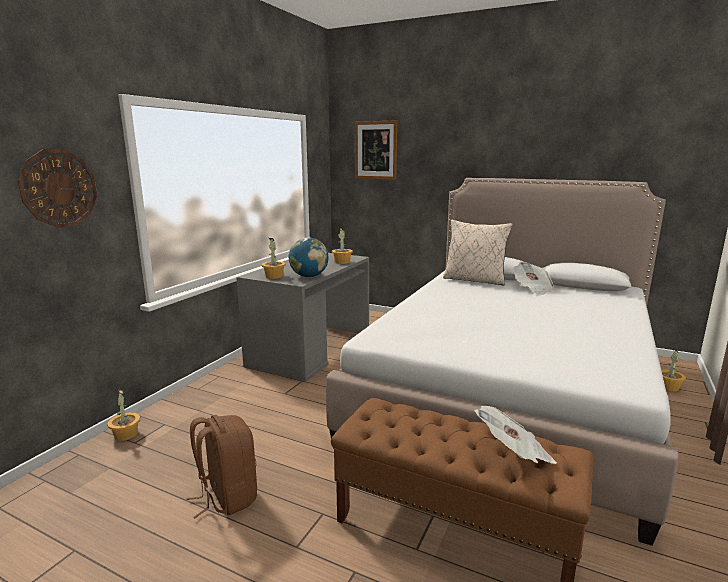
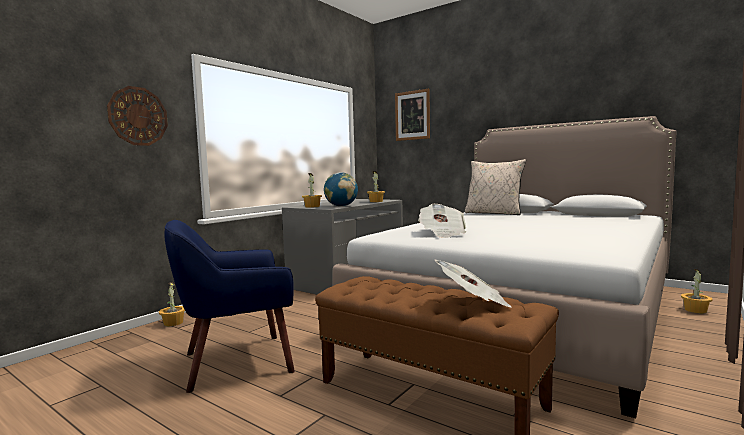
camera: 10 degrees right, 10 degrees down
(227, 496) = (235, 362): brown backpack -> blue armchair
(532, 289) = (546, 216): newspaper -> newspaper (442, 234)

